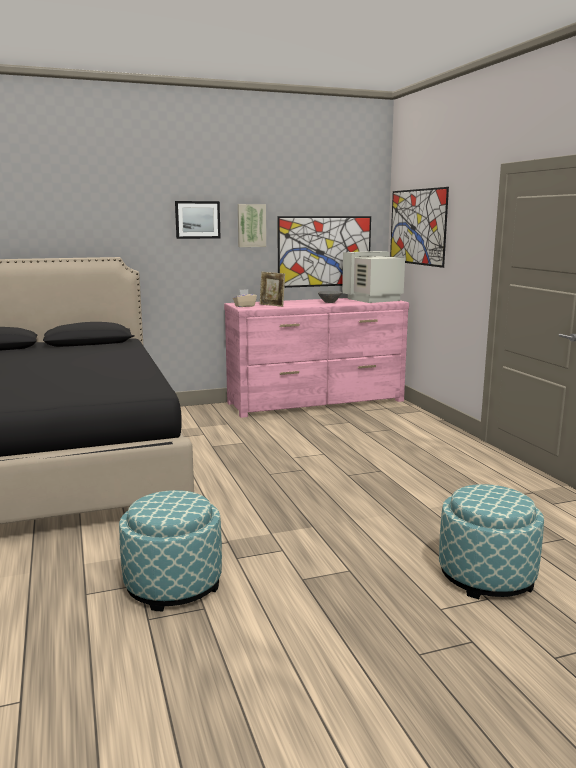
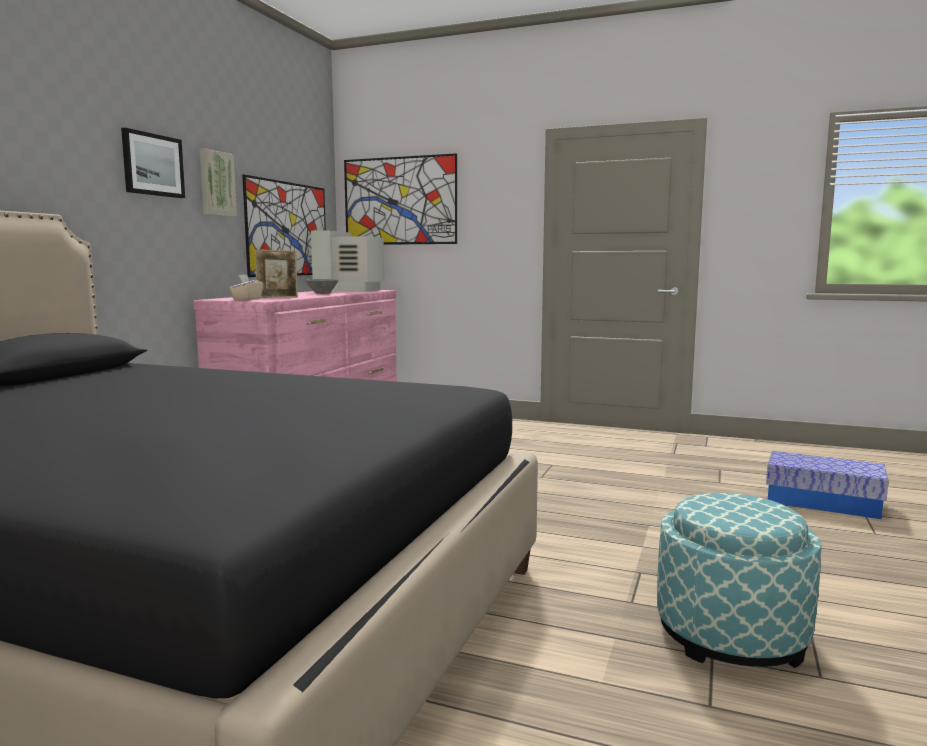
camera: 50 degrees left, 5 degrees down
(486, 576) = (822, 502): ottoman -> storage box

